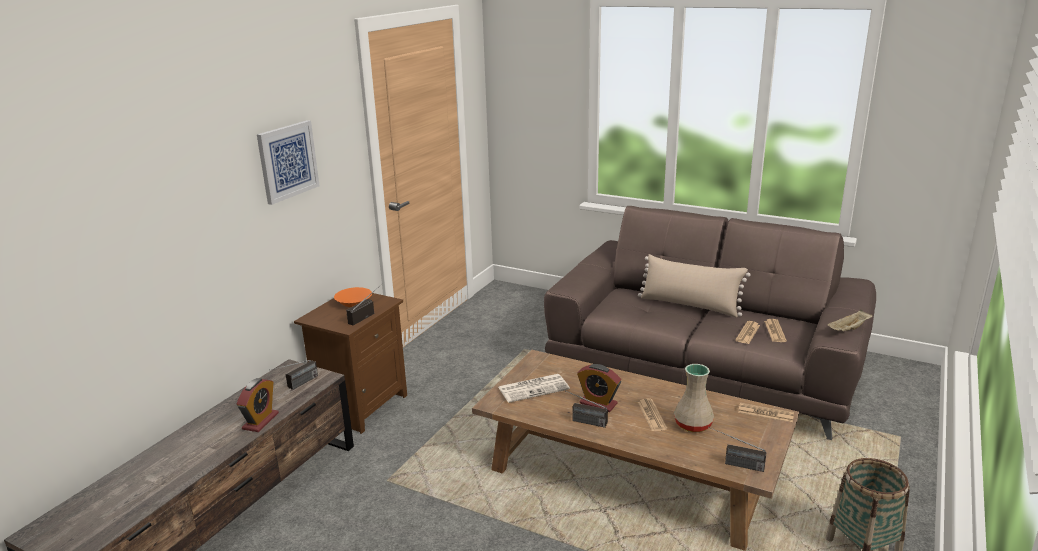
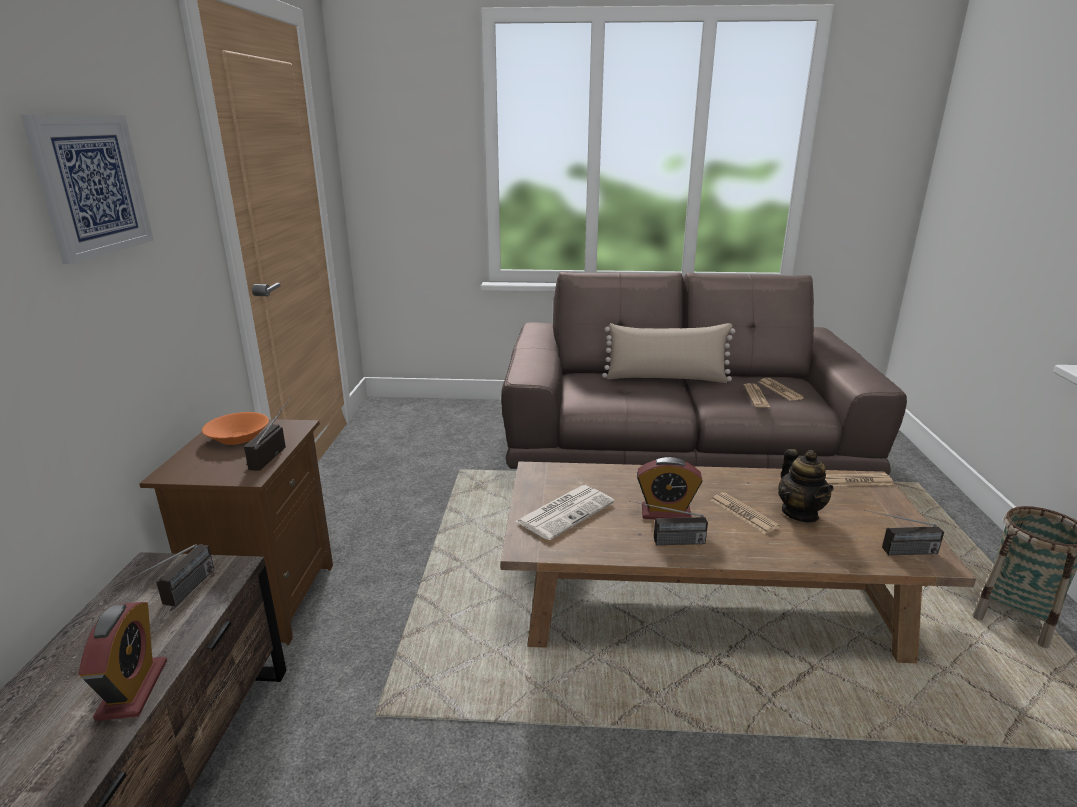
camera: 25 degrees left, 0 degrees up
(693, 424) = (800, 513): beige vase -> teapot
(849, 330) = (871, 372): beige tray -> none

